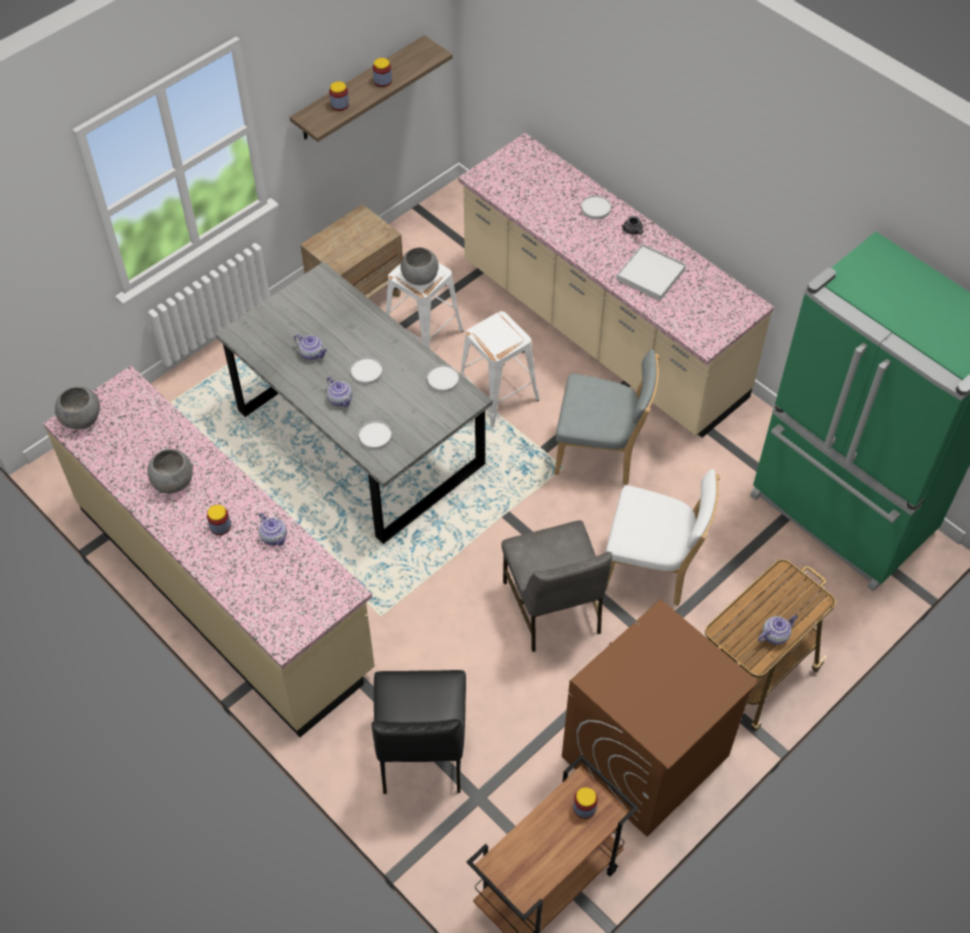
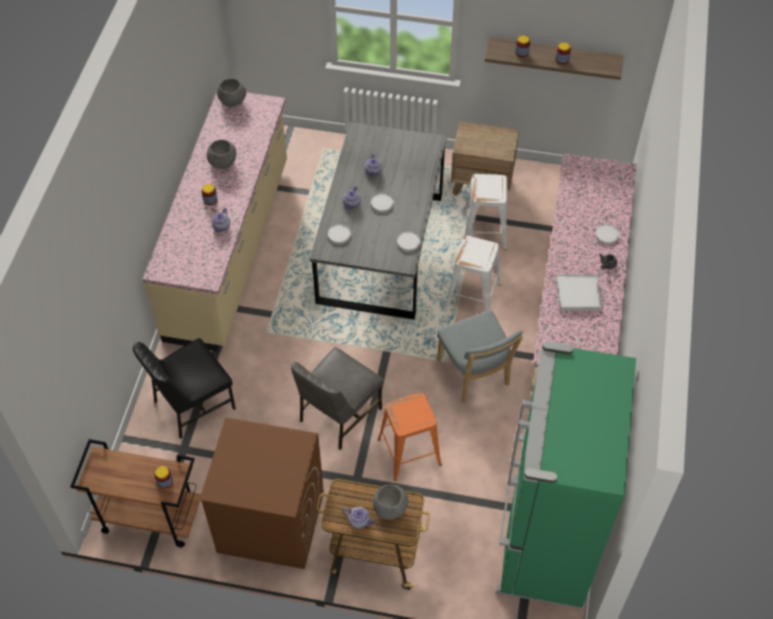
camera: 55 degrees right, 0 degrees up
(420, 278) = (486, 190): grey bowl -> grey bowl (390, 508)
(652, 569) = (409, 452): white chair -> orange stool

